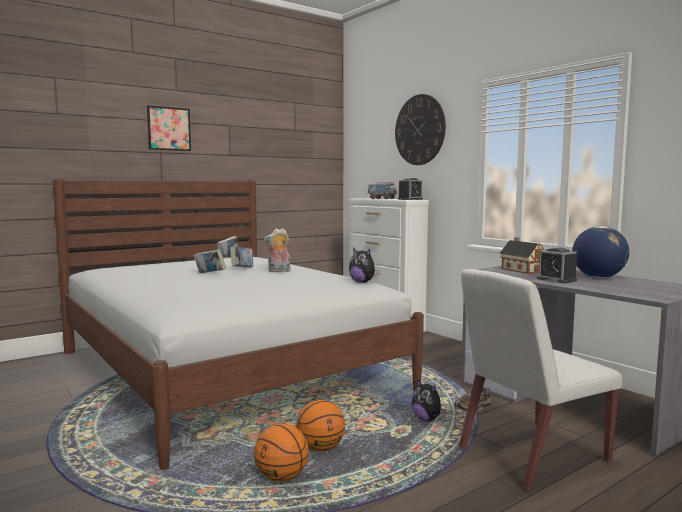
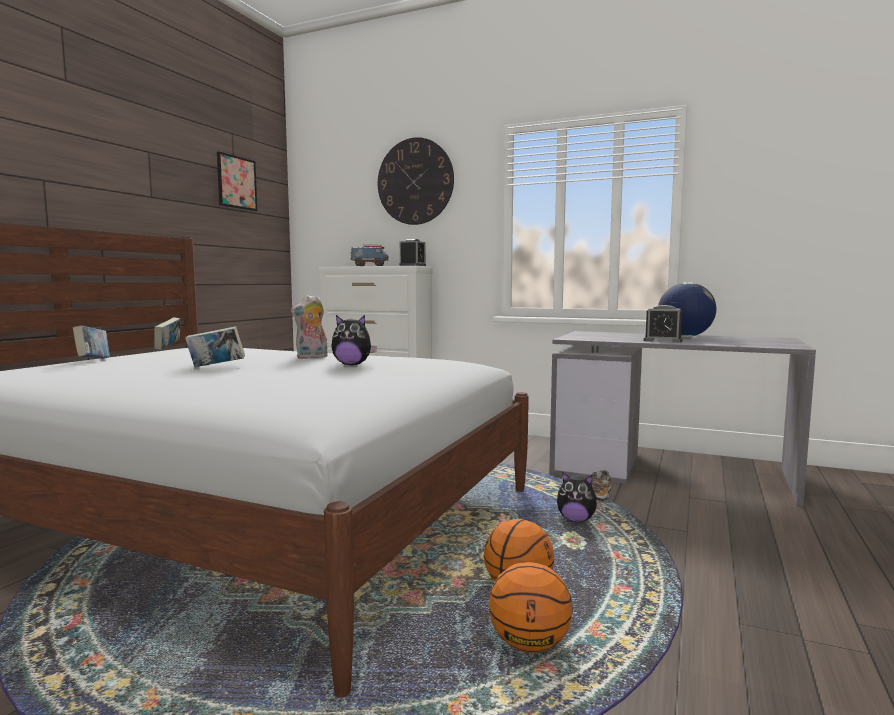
camera: 30 degrees left, 0 degrees up
(169, 128) = (57, 142): picture -> picture (236, 182)
(242, 269) = (248, 358): book -> book (93, 361)
(362, 282) = (451, 361): plush toy -> plush toy (352, 365)
(522, 270) = (601, 335): toy house -> none
(531, 455) = (721, 532): white chair -> none

